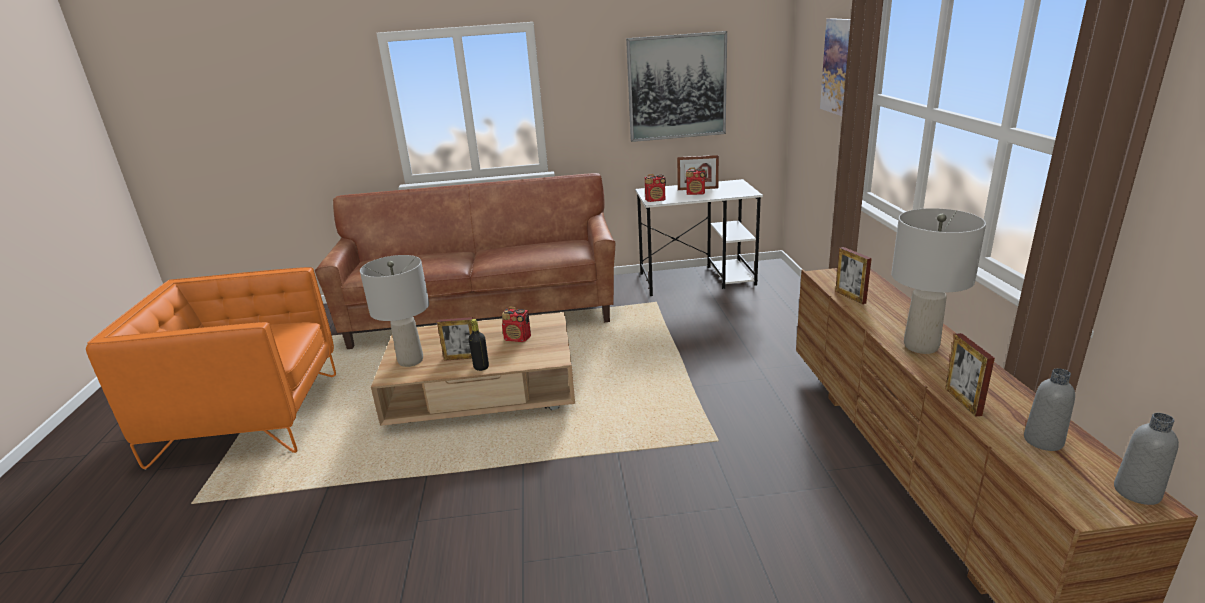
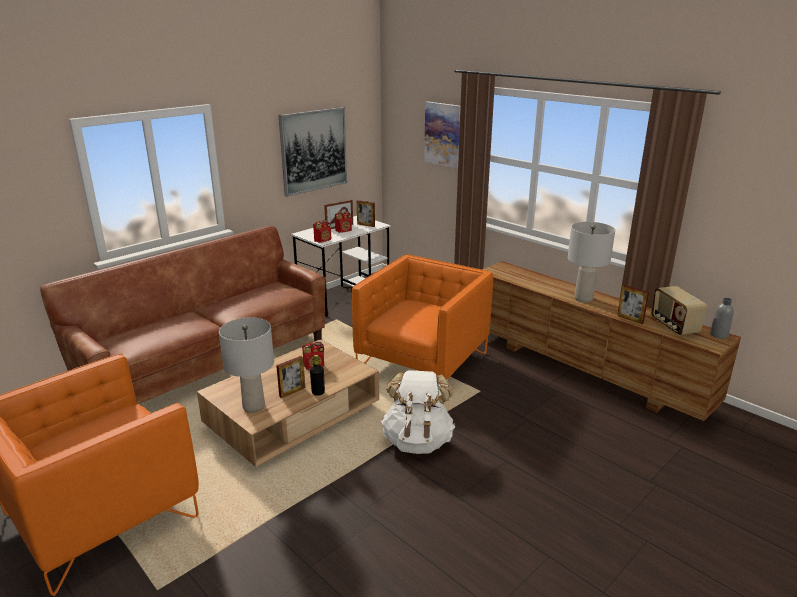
camera: 40 degrees left, 0 degrees up
(567, 470) = (418, 441): none -> white backpack
(691, 379) = (422, 362): none -> orange armchair
(850, 297) = (520, 281): picture frame -> picture frame (366, 225)
(1043, 441) = (673, 326): grey bottle -> radio

